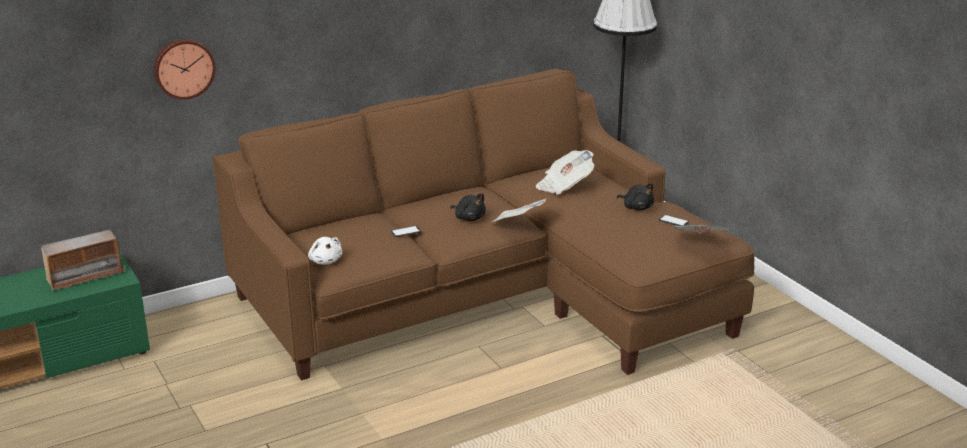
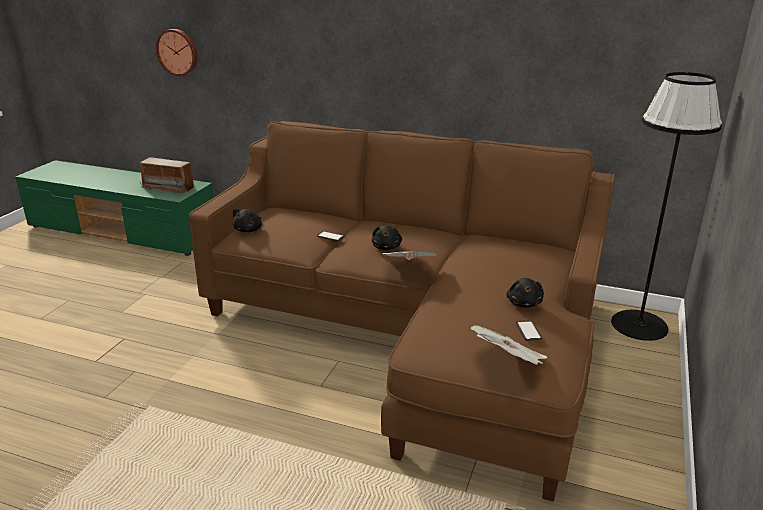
camera: 50 degrees right, 0 degrees up
(183, 68) = (257, 59): wall clock -> wall clock (178, 52)
(325, 261) = (249, 230): white plush toy -> black plush toy
(564, 186) = (499, 258): newspaper -> none

